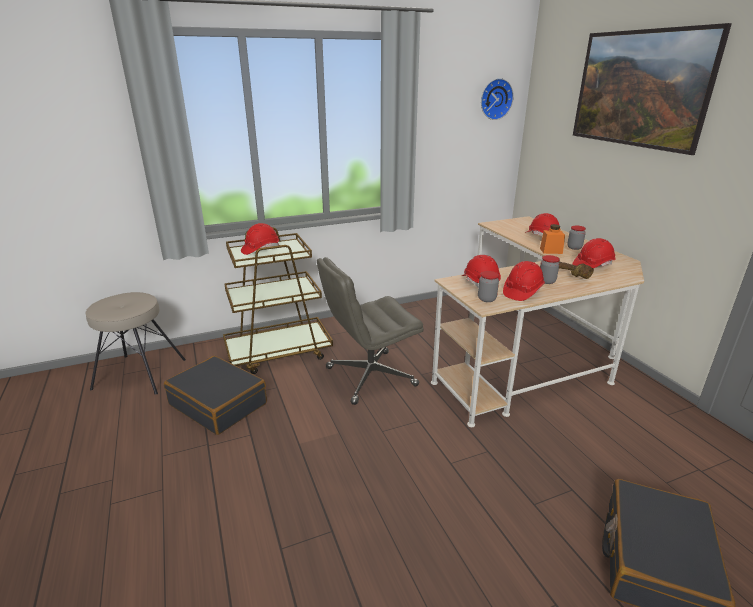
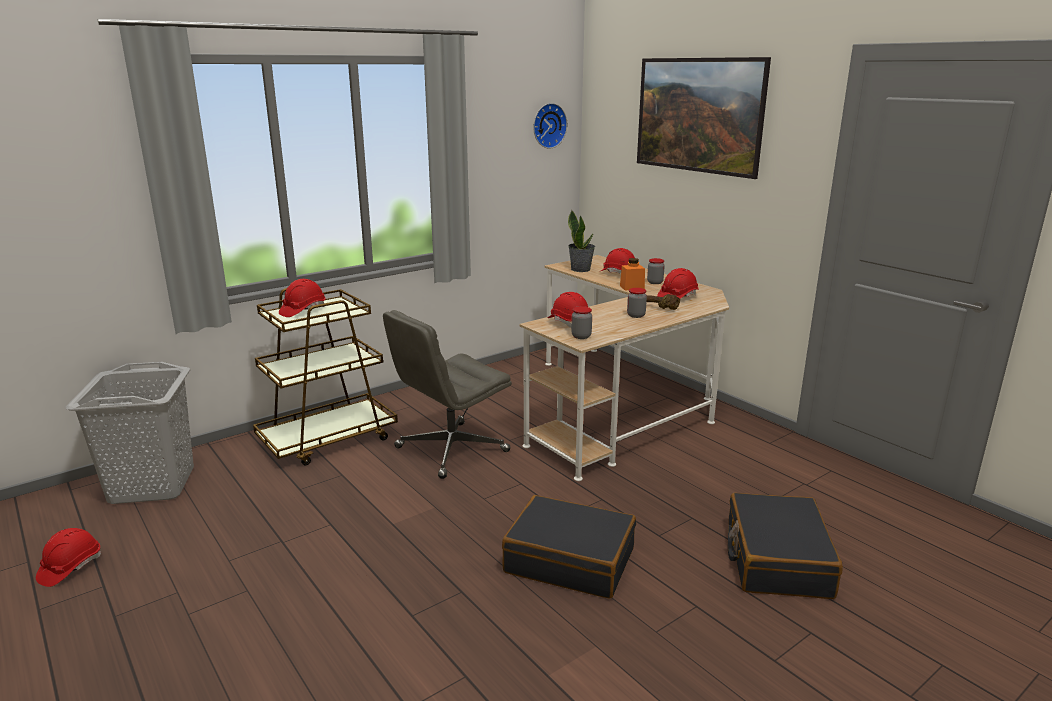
camera: 15 degrees left, 5 degrees down
(139, 374) = (151, 485): beige stool -> grey laundry basket
(218, 404) = (275, 501): black suitcase -> black suitcase (570, 560)
(509, 229) = (580, 269): none -> potted plant
(522, 292) = (614, 327): red hard hat -> red hard hat (70, 567)

